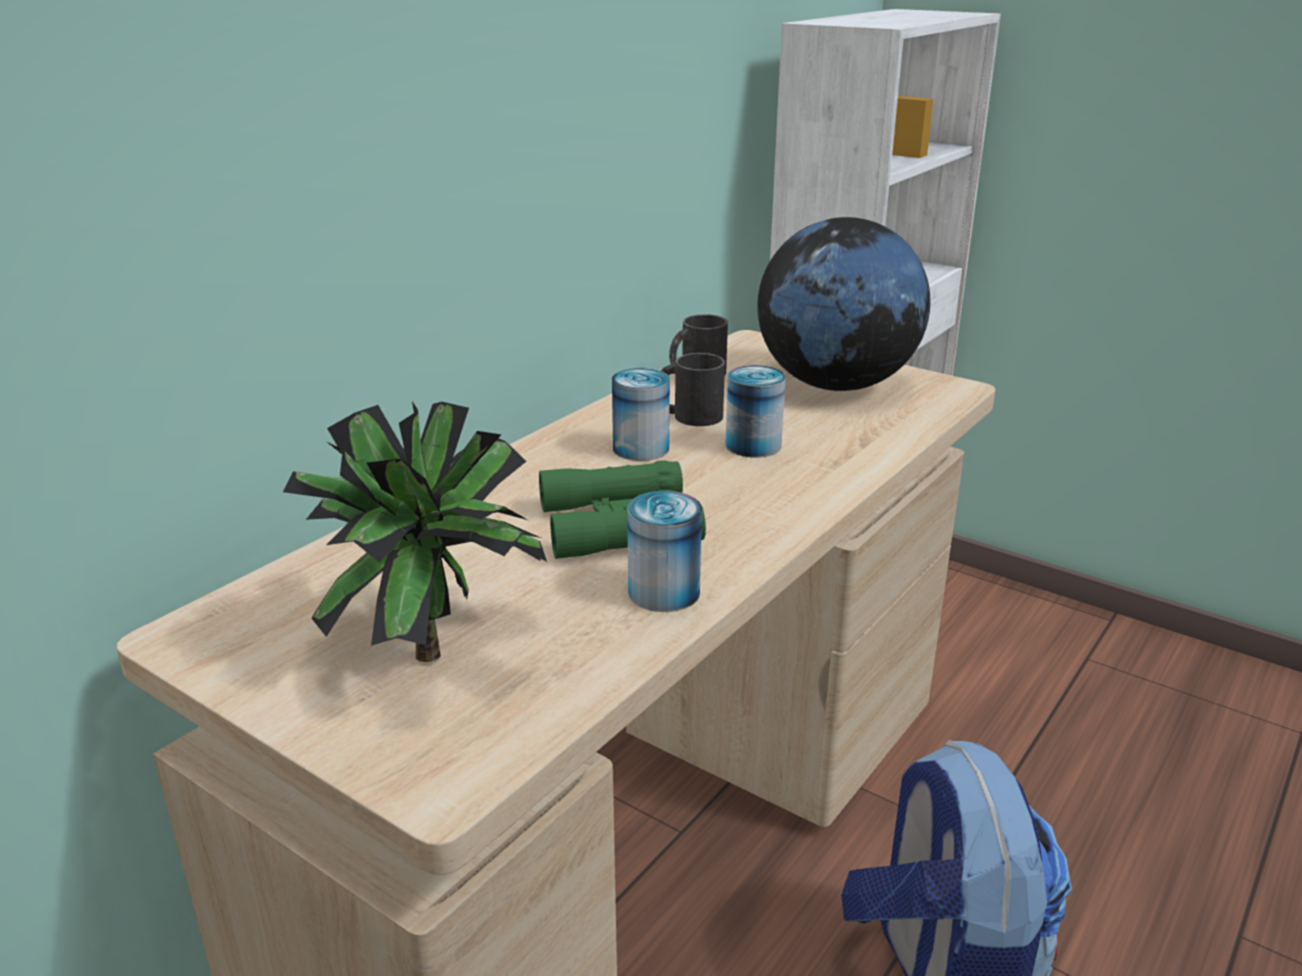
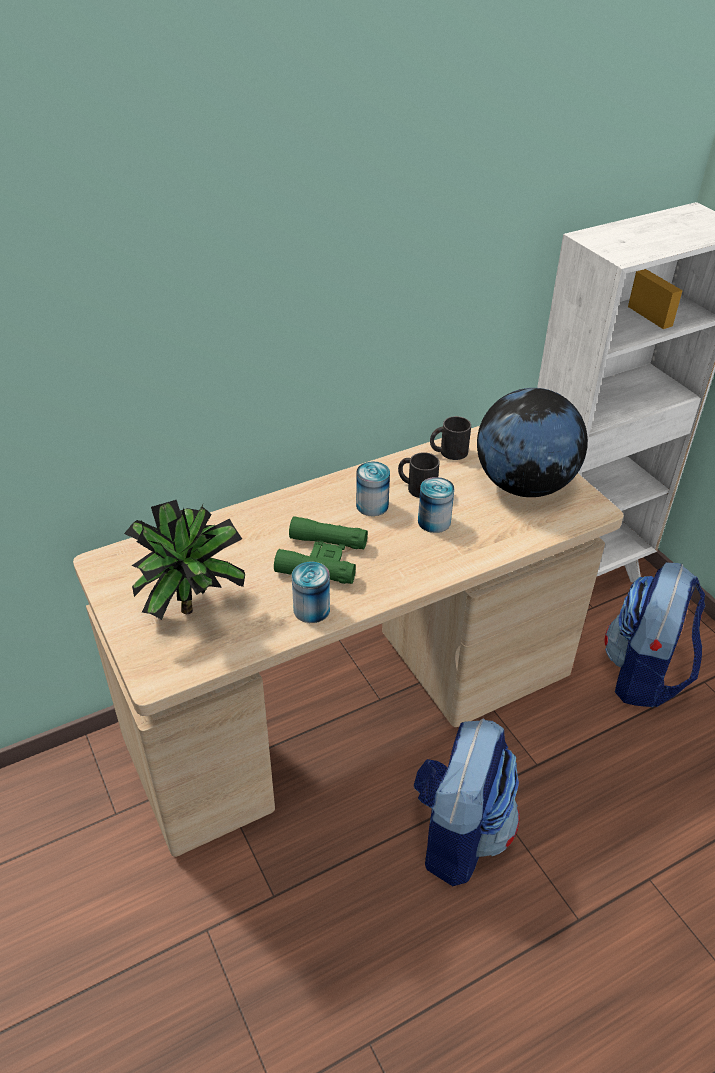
camera: 25 degrees right, 15 degrees up
(1012, 673) = (644, 674): none -> backpack

